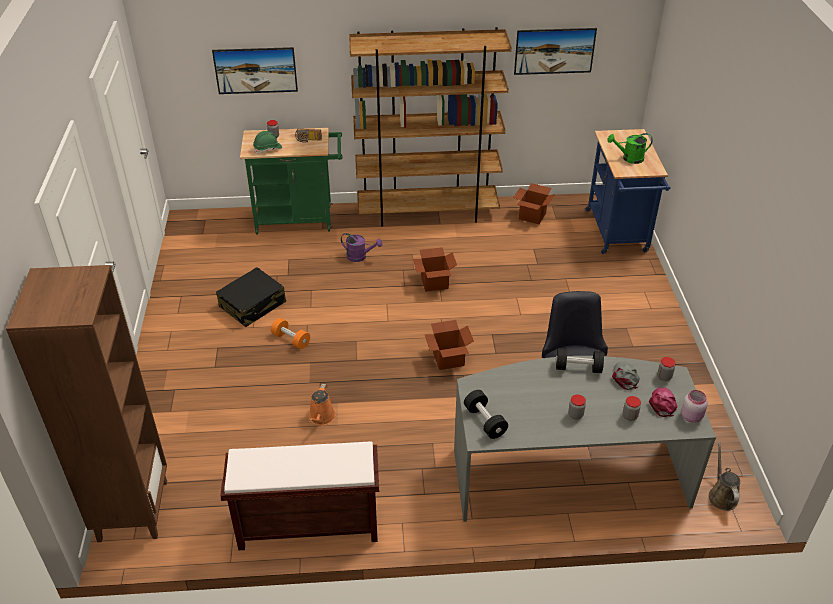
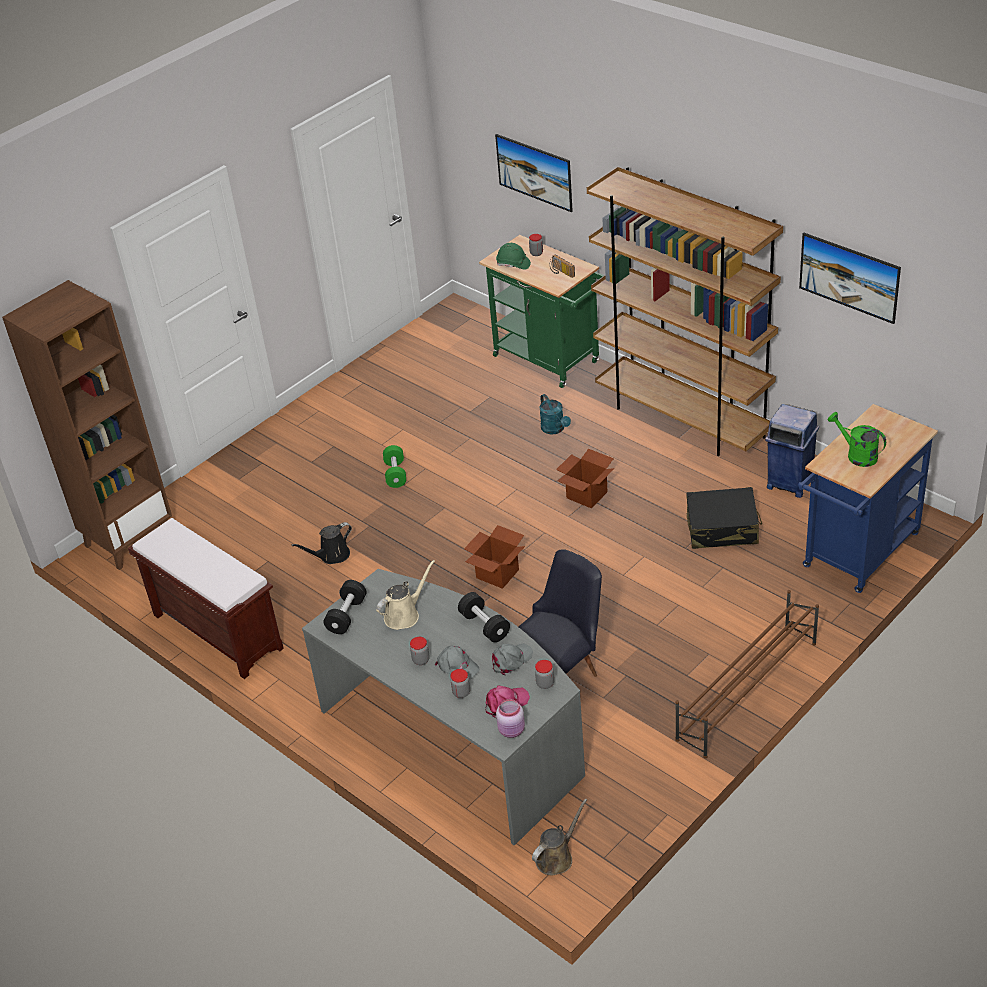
camera: 50 degrees right, 0 degrees up
(253, 305) = (406, 424): black suitcase -> black suitcase (722, 528)
(291, 339) = (395, 474): orange dumbbell -> green dumbbell
(321, 417) = (332, 556): orange watering can -> black watering can
(360, 257) = (555, 429): purple watering can -> turquoise watering can
(521, 395) = (404, 615): none -> beige watering can
(532, 216) = (789, 482): cardboard box -> blue trash can
(602, 403) = (457, 666): none -> grey cap
(671, 334) = (746, 691): none -> brown shoe rack

